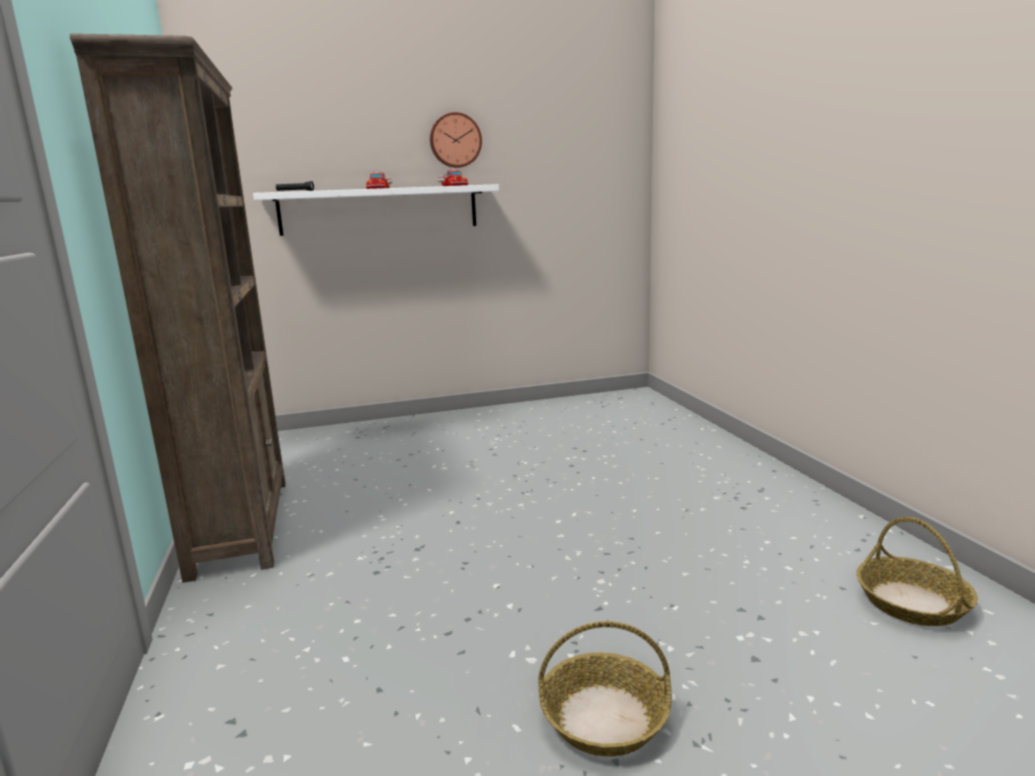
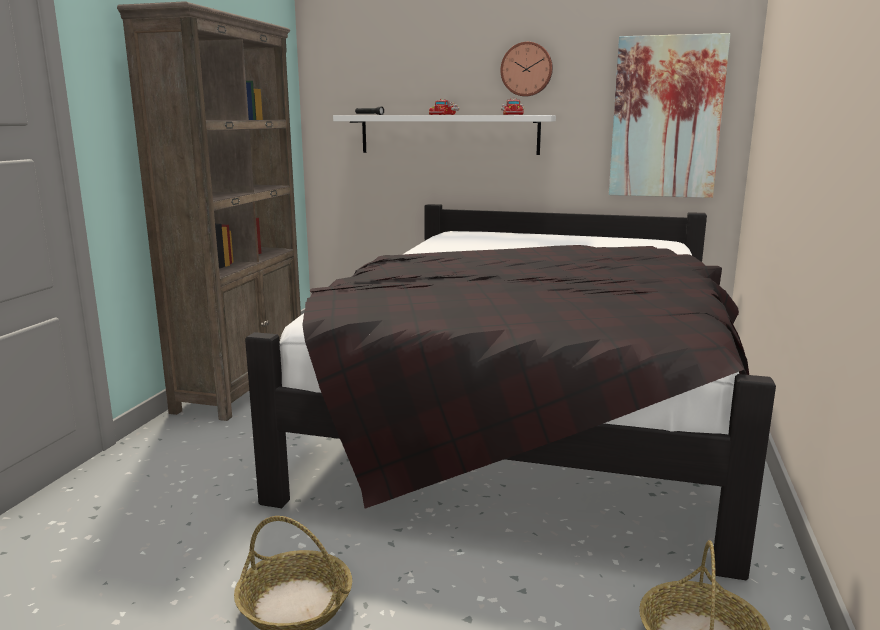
camera: 30 degrees right, 0 degrees up
(569, 469) = (530, 410): none -> black bed
(585, 184) = (666, 118): none -> picture

